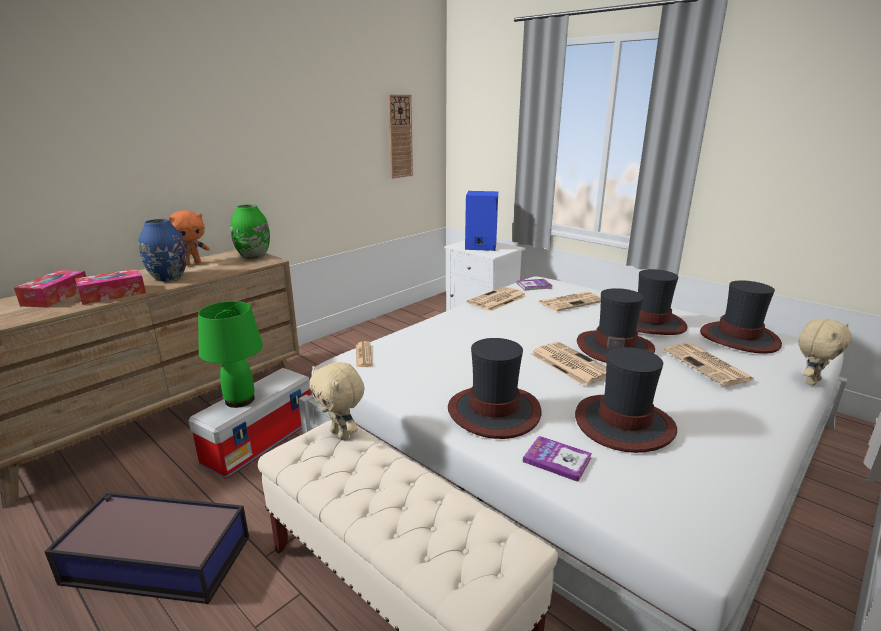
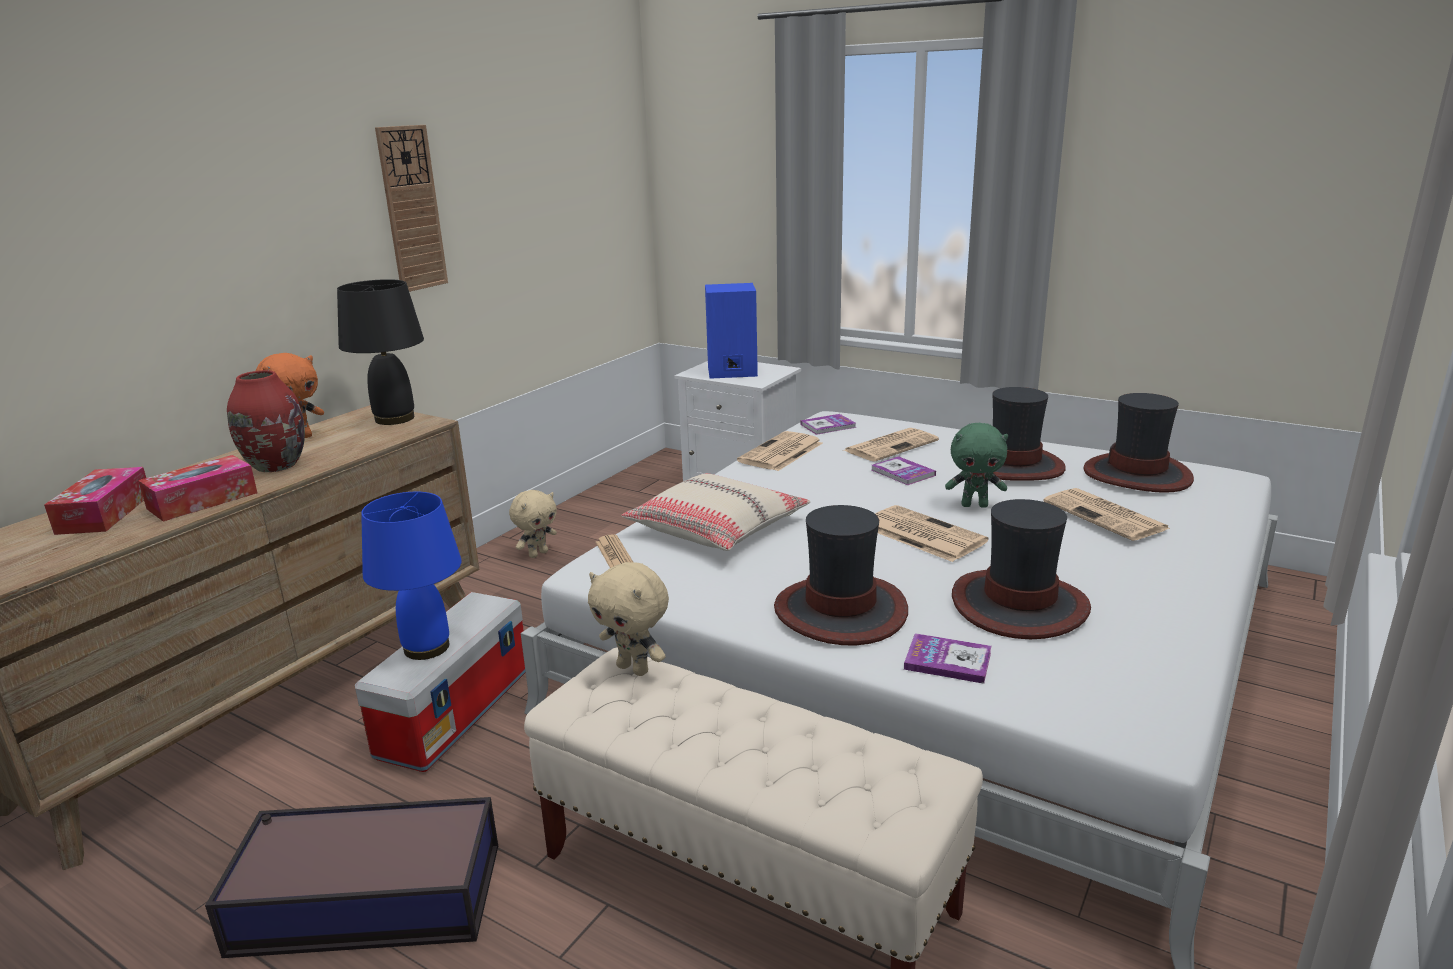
camera: 10 degrees left, 0 degrees up
(168, 277) = (275, 465): blue vase -> red vase
(239, 400) = (425, 648): green table lamp -> blue table lamp
(253, 257) = (394, 419): green vase -> black table lamp
(400, 136) = (584, 203): wall clock -> wall clock (411, 209)
(436, 344) = (717, 528): none -> beige pillow
(572, 320) = (902, 472): none -> book
(614, 347) = (975, 505): hat -> green plush toy
(811, 381) = (1238, 522): beige plush toy -> beige plush toy (538, 554)

